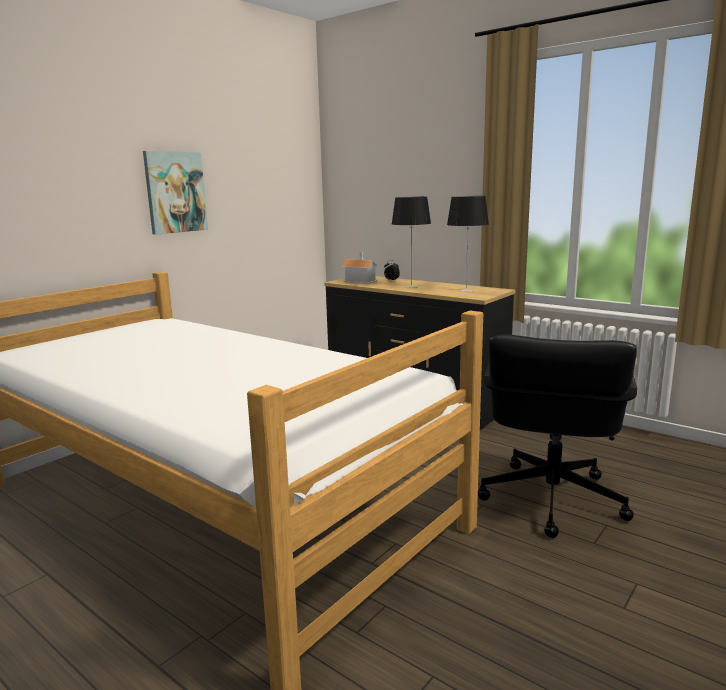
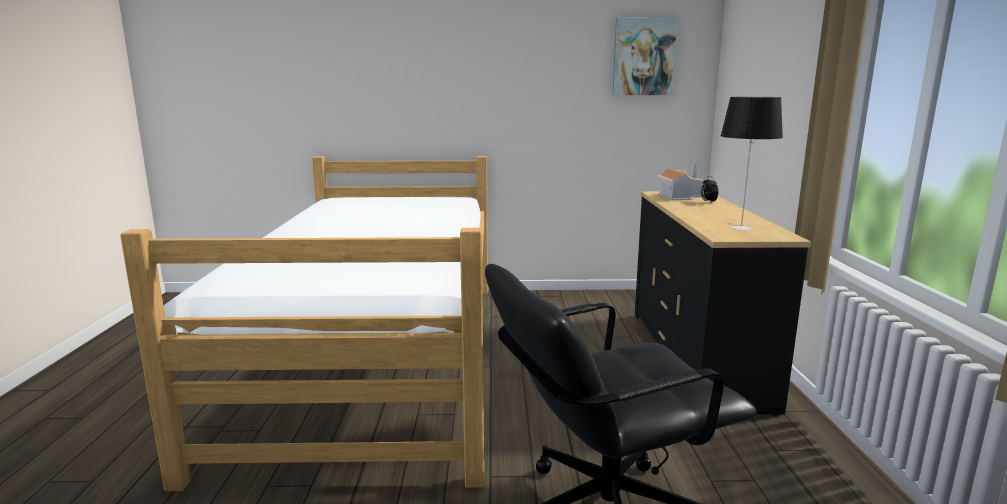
camera: 50 degrees right, 0 degrees up
(175, 192) = (511, 83): picture -> picture (643, 57)
(411, 286) = (701, 211): table lamp -> none

